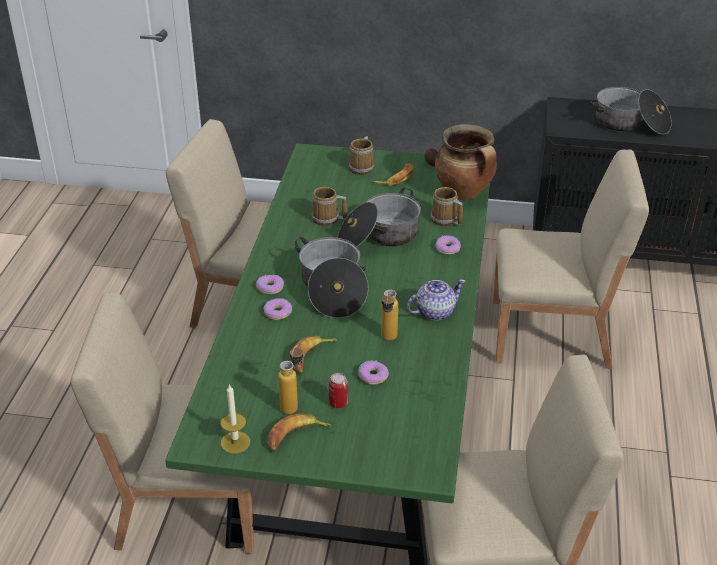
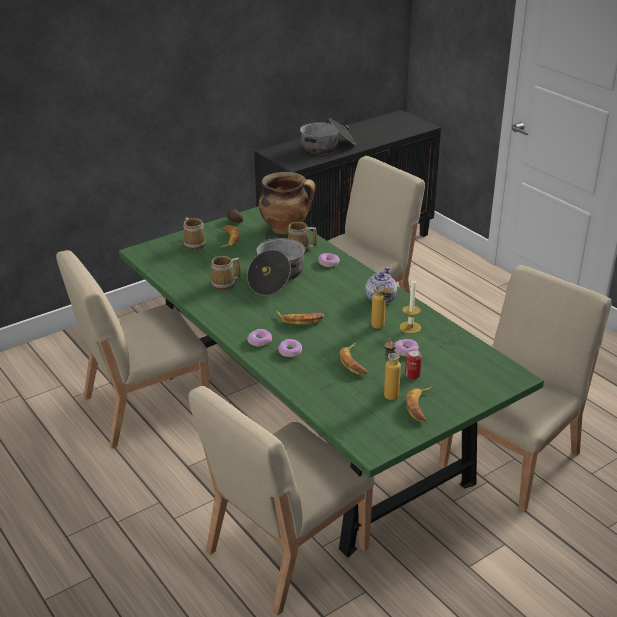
camera: 45 degrees left, 5 degrees down
(235, 442) = (393, 433): candle -> candle (410, 327)
(332, 289) = (300, 320): cooking pot -> banana

